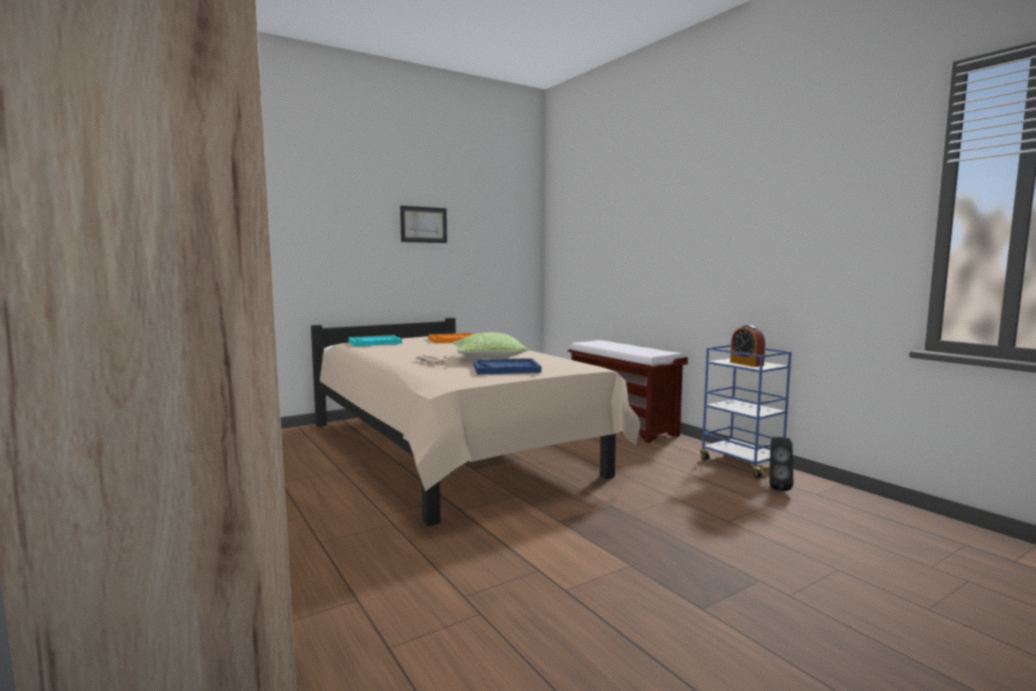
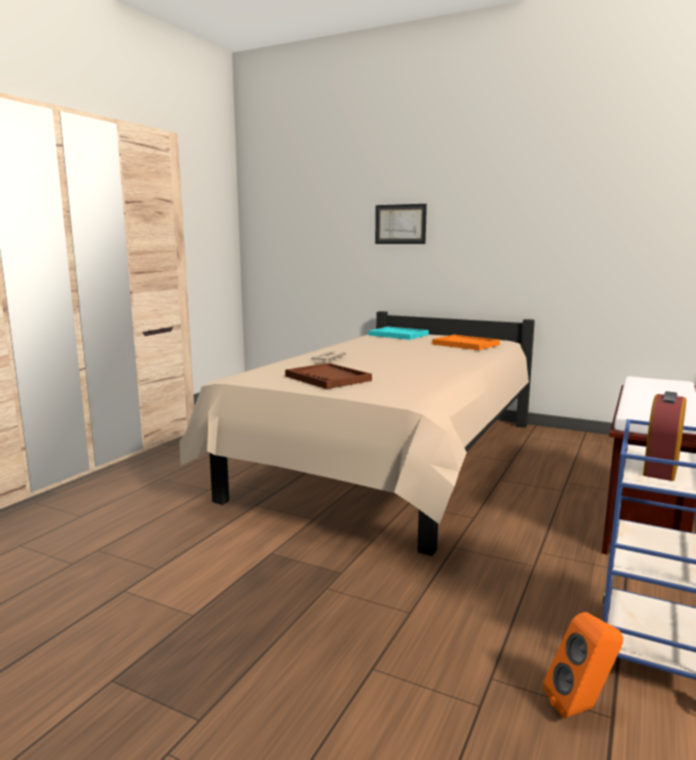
camera: 60 degrees right, 5 degrees up
(423, 224) = (509, 204): picture -> picture (400, 224)
(489, 358) = (378, 367): pillow -> none
(506, 369) = (328, 378): blue tray -> brown tray
(778, 487) = (581, 707): black speaker -> orange speaker

